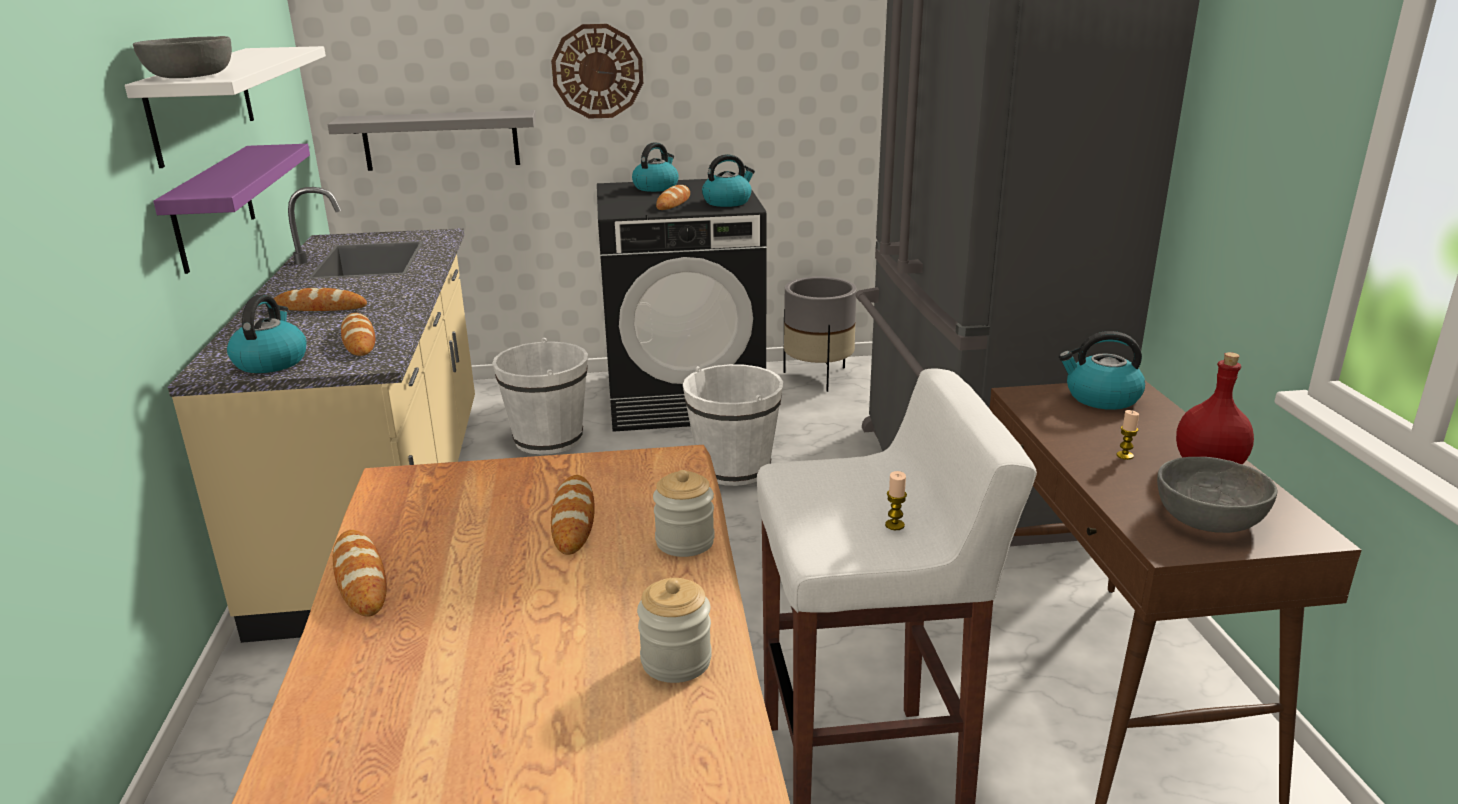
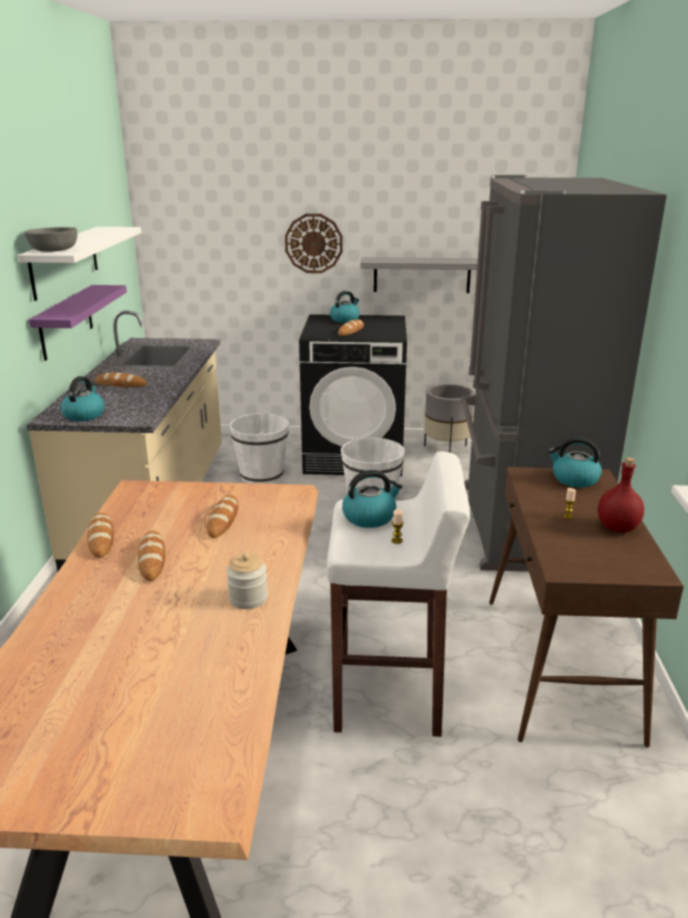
camera: 10 degrees right, 0 degrees up
(359, 340) = (136, 406): bread -> bread (152, 558)
(441, 140) = (214, 282): grey shelf -> grey shelf (422, 275)
(685, 542) = (279, 538): jar -> none
(727, 202) = (385, 332): kettle -> kettle (370, 517)
(1208, 517) = (597, 557): grey bowl -> none

